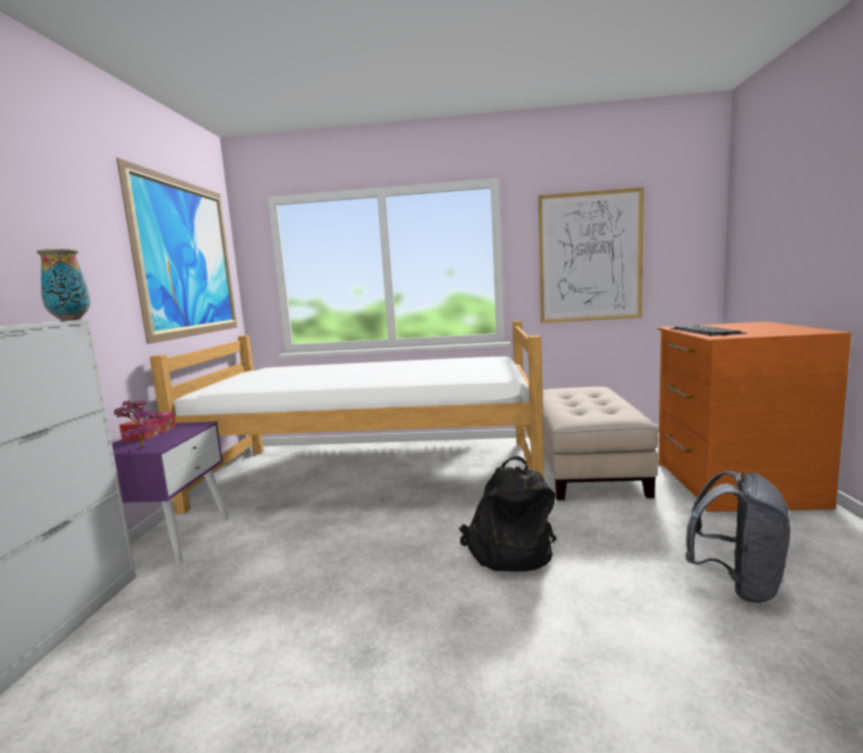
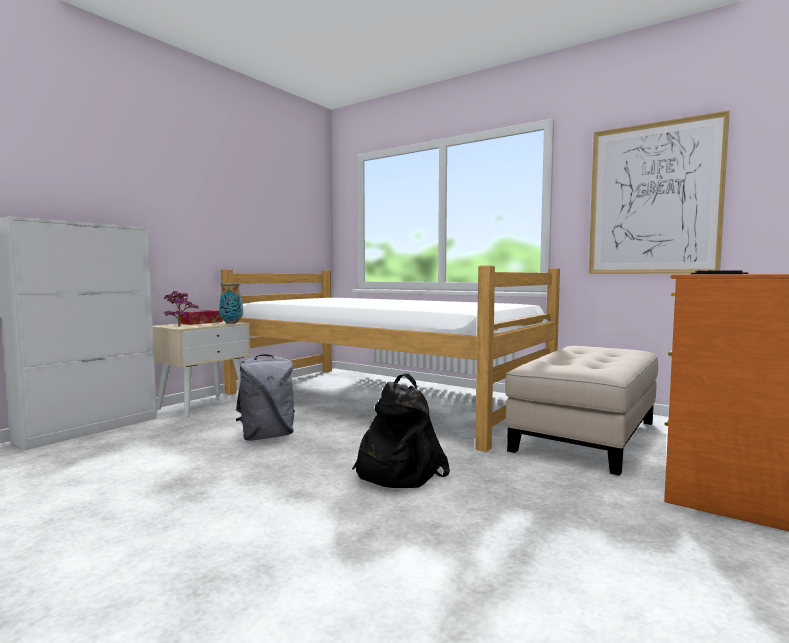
camera: 30 degrees right, 5 degrees down
(71, 320) = (137, 226): vase -> vase (232, 323)
(174, 538) = (204, 405): purple nightstand -> beige nightstand
(187, 258) = (276, 201): picture -> none
(738, 584) = (579, 565): grey backpack -> grey backpack (267, 436)

